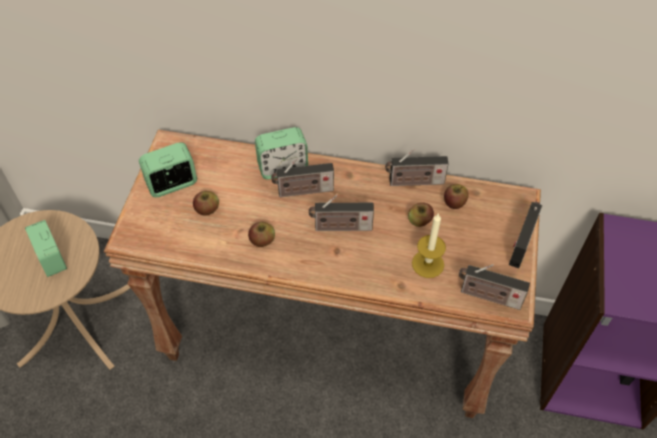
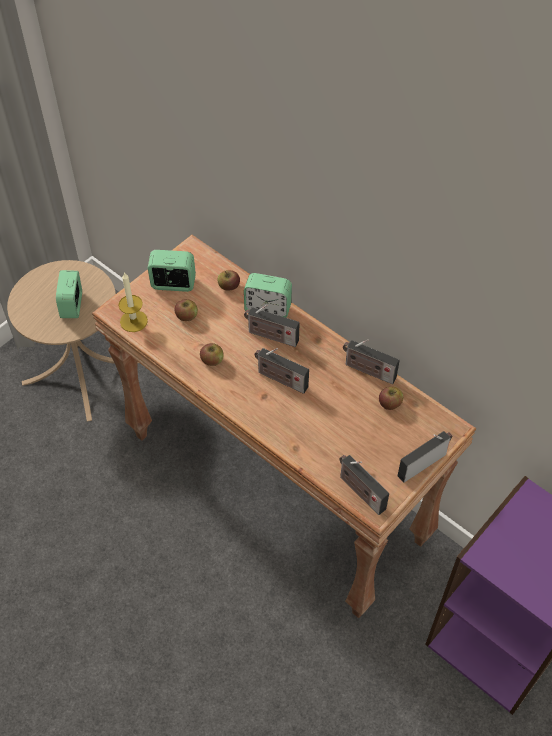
camera: 30 degrees right, 0 degrees up
(419, 221) = (348, 404): apple -> apple (229, 286)
(428, 264) = (330, 442): candle -> candle (133, 321)

